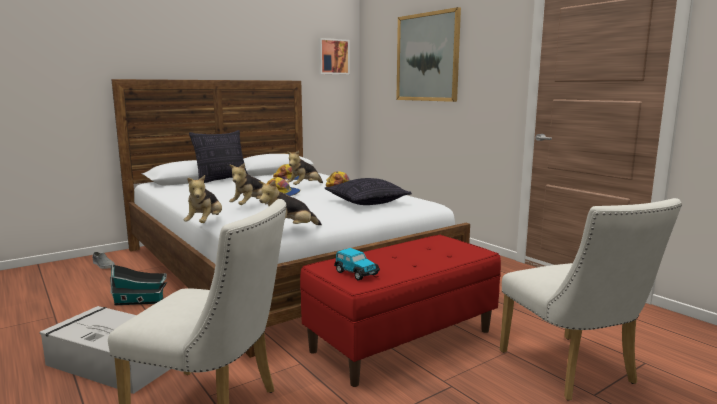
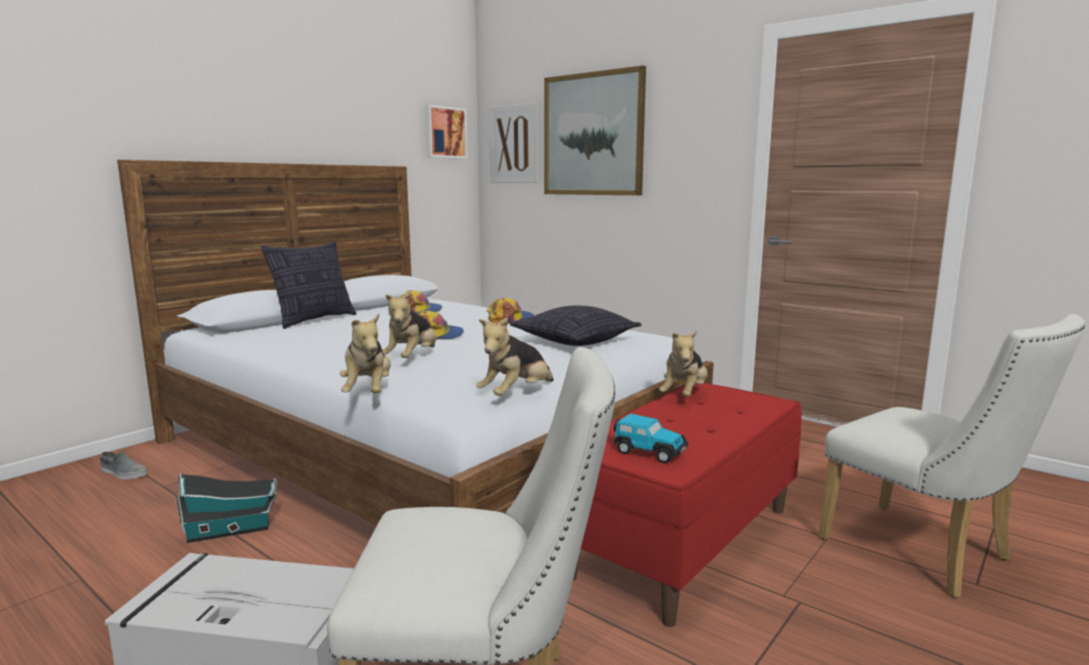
camera: 15 degrees left, 0 degrees up
(304, 186) = (455, 323): plush toy -> plush toy (684, 395)
(380, 64) = (513, 144): none -> picture

